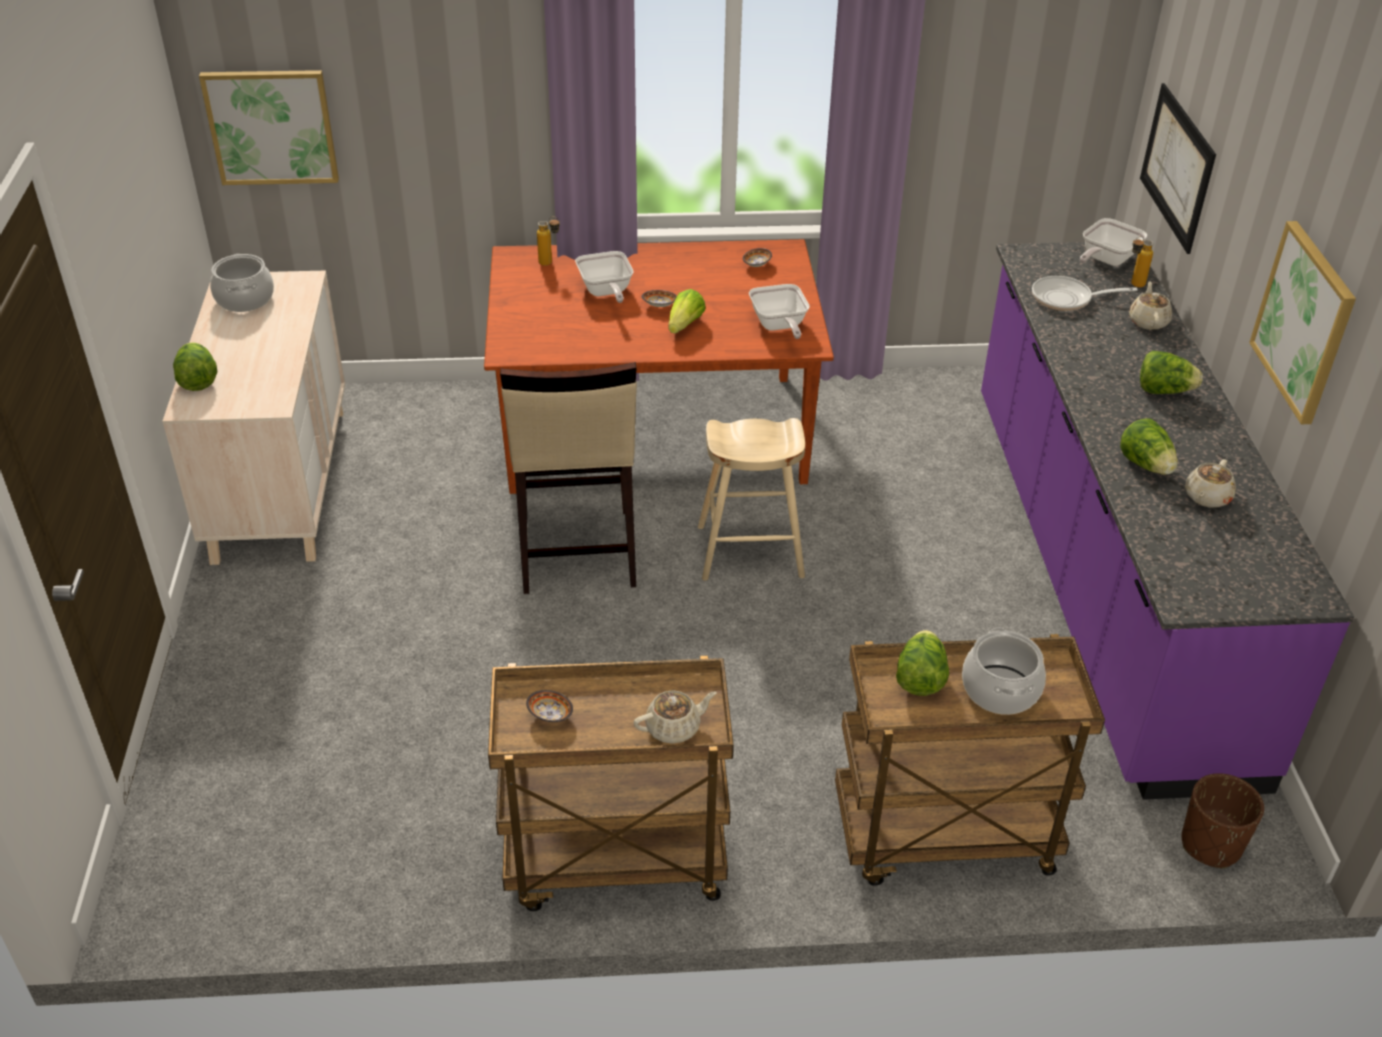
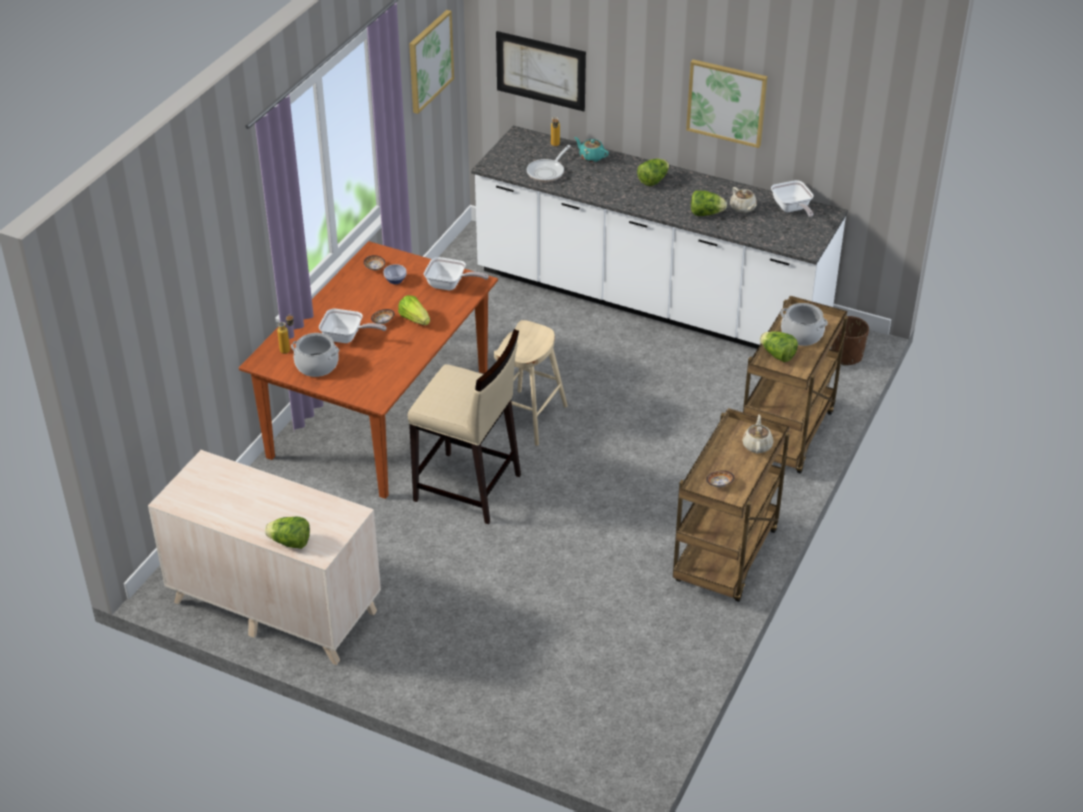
camera: 60 degrees left, 0 degrees up
(244, 299) = (202, 497): cooking pot -> cooking pot (316, 365)
(271, 127) = (132, 374): picture -> picture (429, 61)
(748, 287) = (396, 280): none -> bowl
(1102, 574) = (650, 300): purple counter -> white counter
(1105, 260) = (523, 143): frying pan -> frying pan (792, 209)
(1148, 321) = (591, 157): beige teapot -> turquoise teapot

